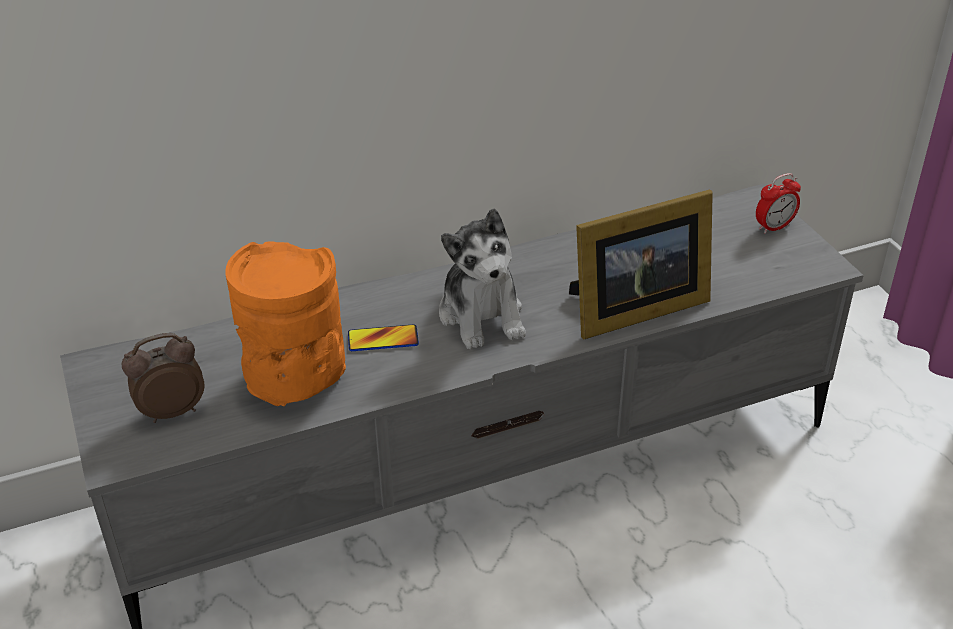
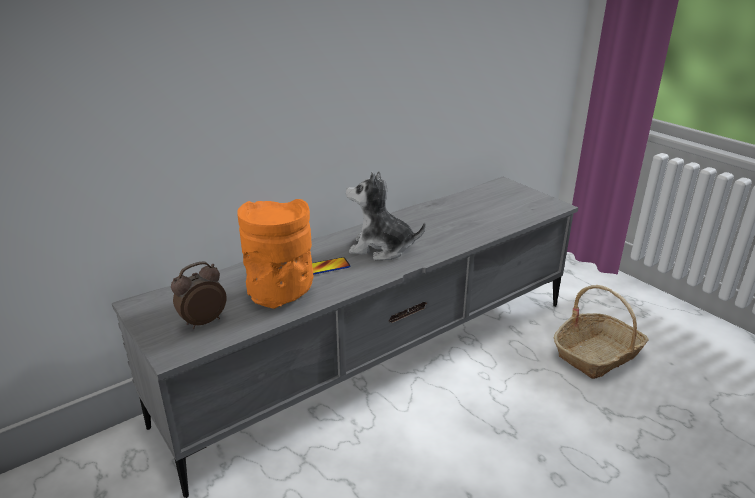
camera: 15 degrees left, 10 degrees down
(482, 315) = (381, 248): plush toy -> plush toy turned 135 degrees clockwise
(632, 309) = (466, 235): picture frame -> none
(774, 227) = (520, 193): alarm clock -> none
(847, 533) = (597, 355): none -> basket

